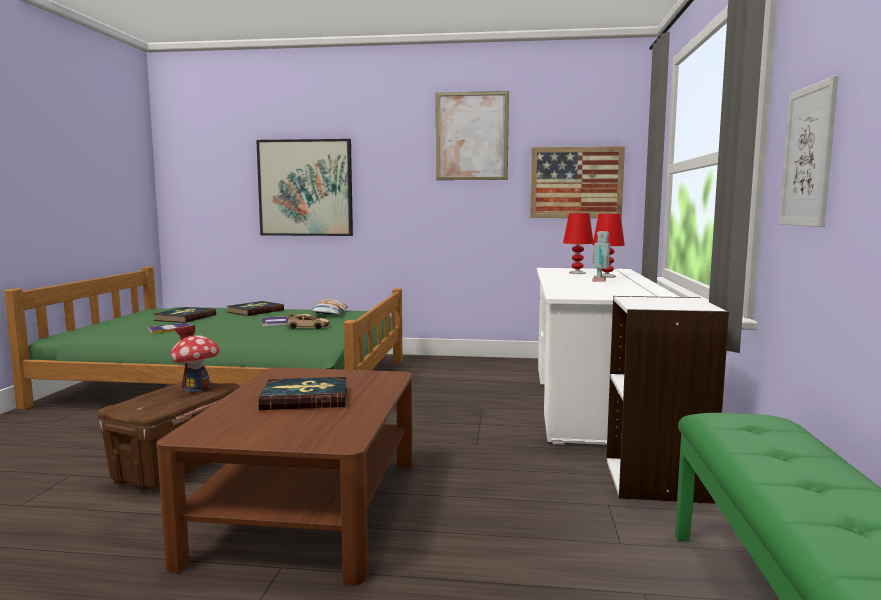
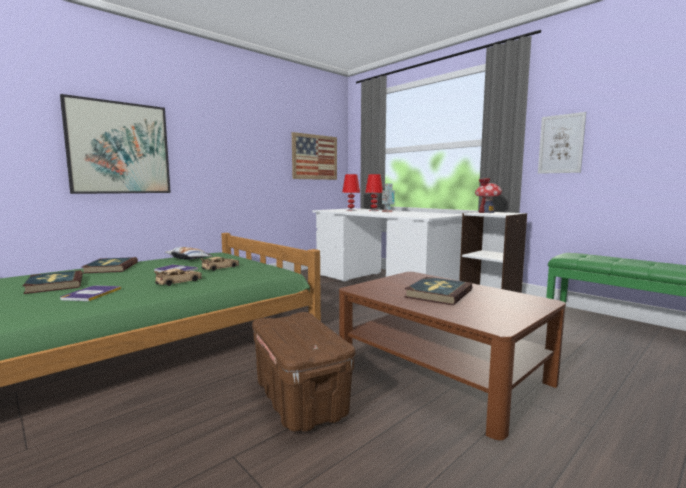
camera: 50 degrees left, 0 degrees up
(197, 388) = (296, 322): toy house -> toy house (487, 212)
(236, 332) = (179, 282): none -> beige toy car
(471, 136) = (256, 119): picture -> none

